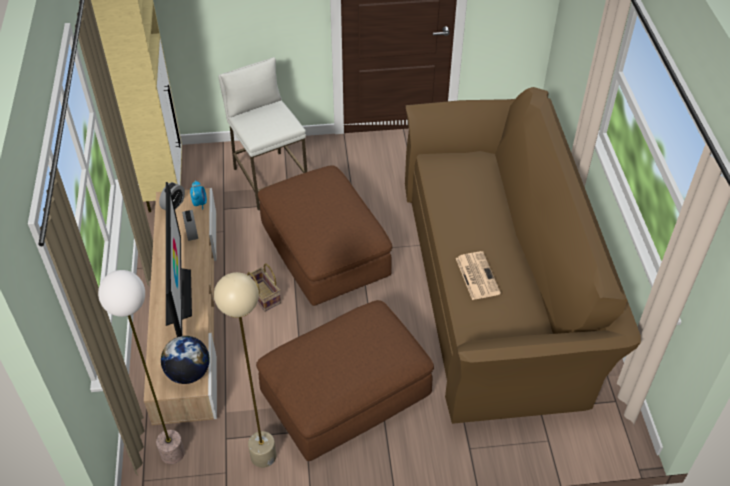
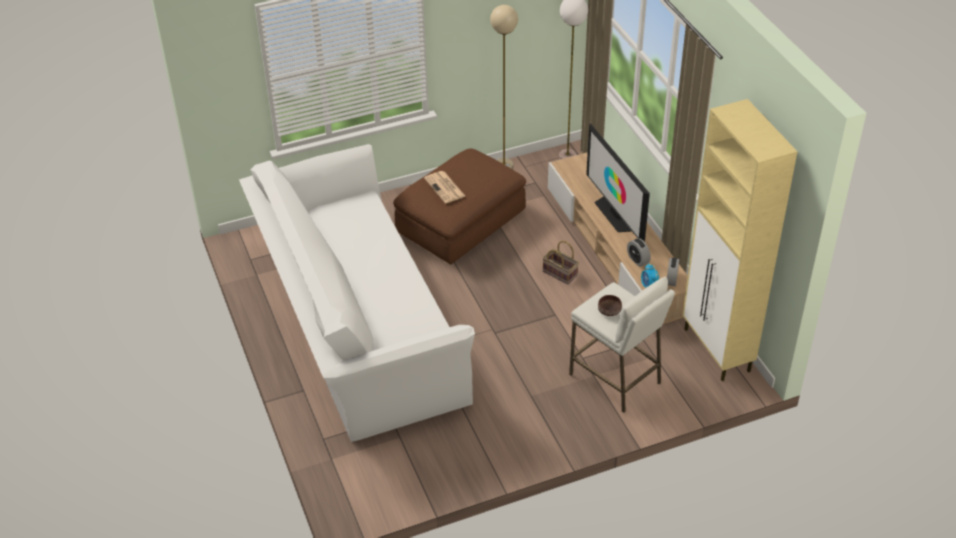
camera: 165 degrees right, 5 degrees down
(188, 373) = (572, 170): globe -> none
(272, 119) = (608, 310): none -> brown bowl
(325, 250) = (525, 321): brown ottoman -> none
(476, 275) = (370, 237): newspaper -> newspaper (445, 188)
(499, 285) = (354, 325): brown sofa -> white sofa

